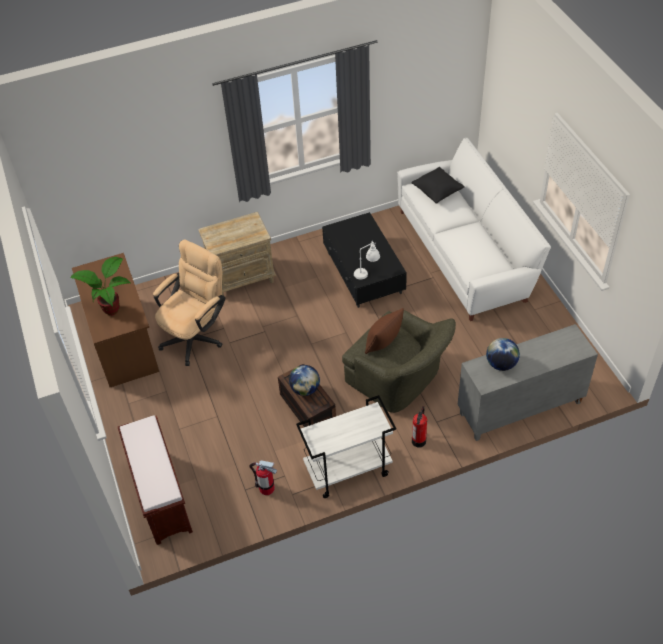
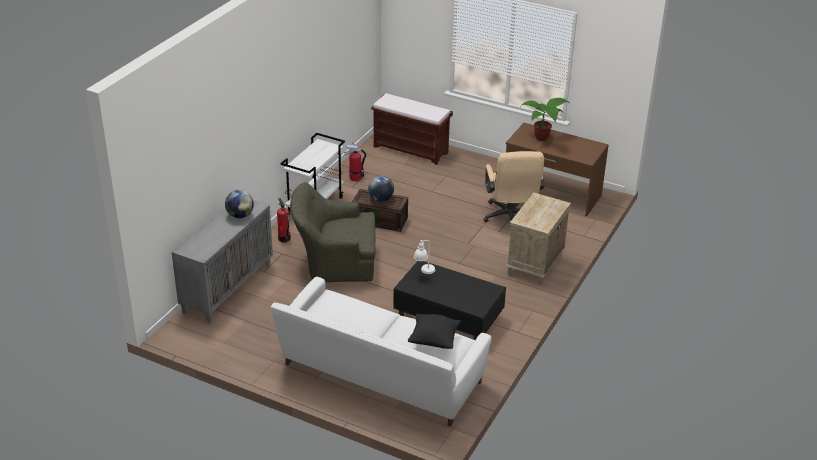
camera: 135 degrees right, 15 degrees down
(383, 343) = (351, 227): brown pillow -> none

